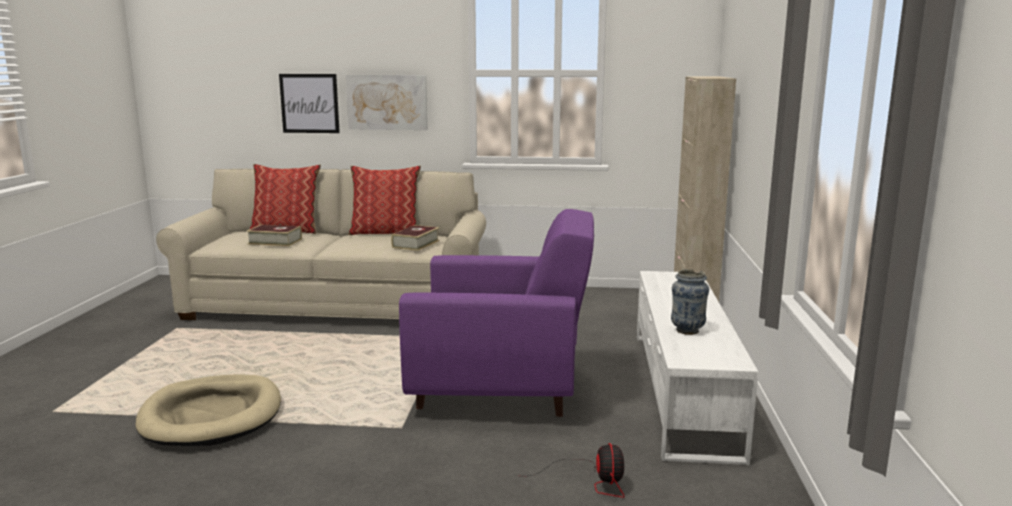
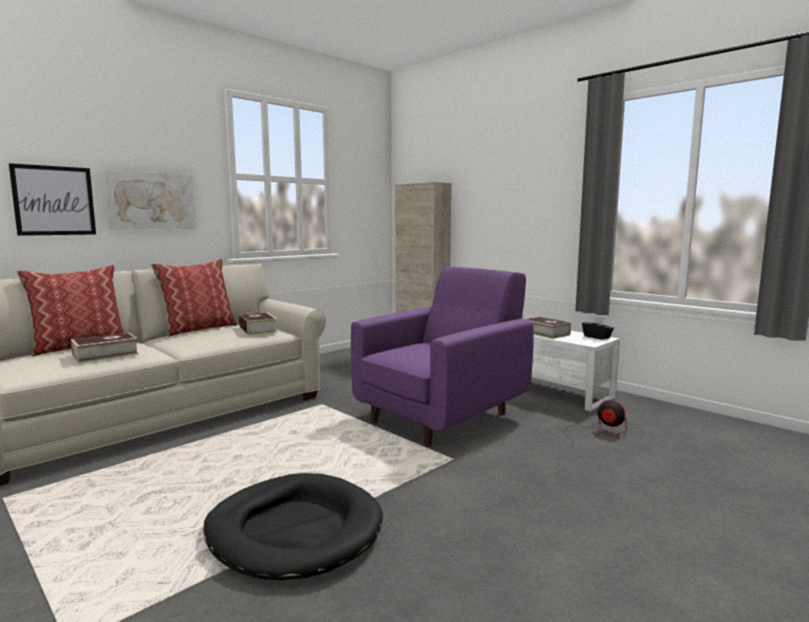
camera: 50 degrees left, 5 degrees down
(212, 416) = (294, 530): beige dog bed -> black dog bed
(687, 330) = (545, 333): vase -> book
(731, 358) = (597, 337): none -> black tissue box

